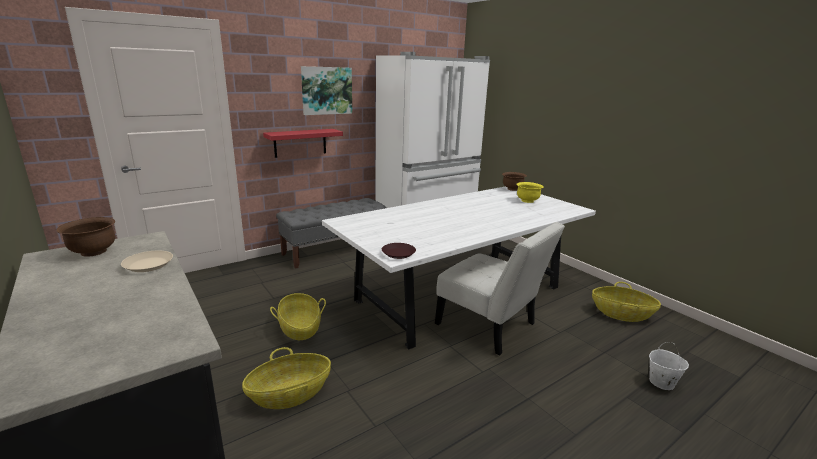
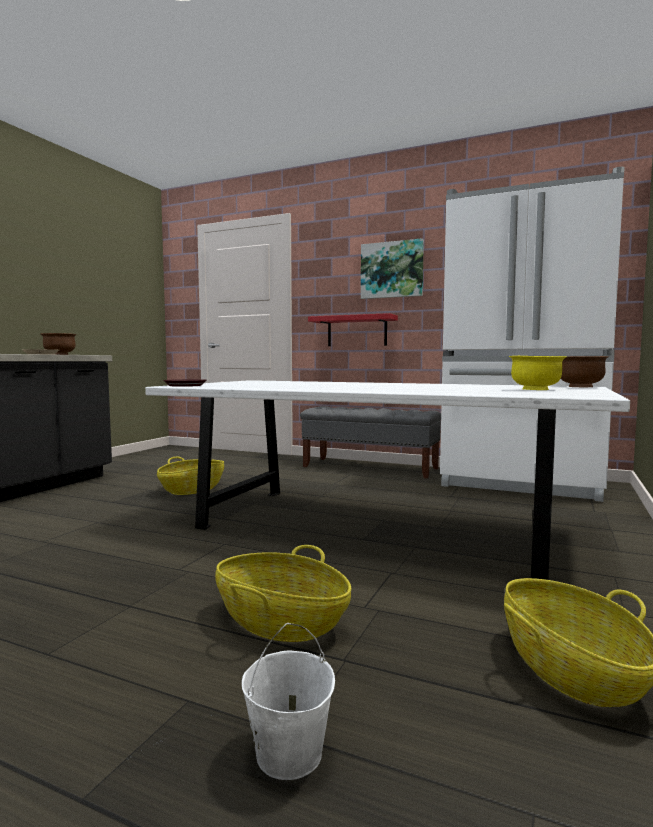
camera: 60 degrees right, 15 degrees down
(290, 394) = (82, 508): basket -> basket (280, 622)
(490, 326) = (305, 556): white chair -> none

